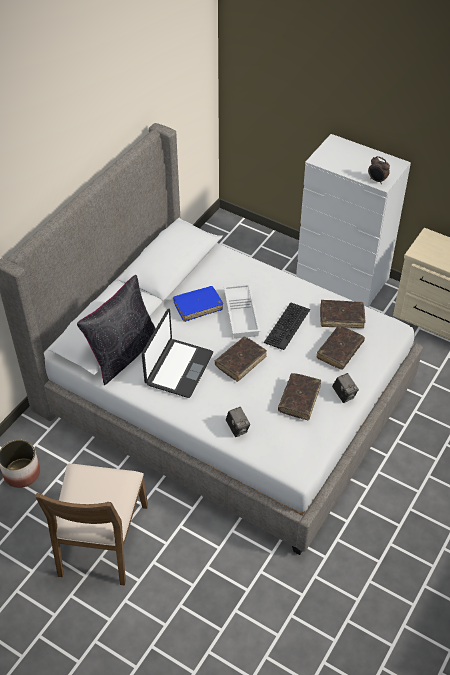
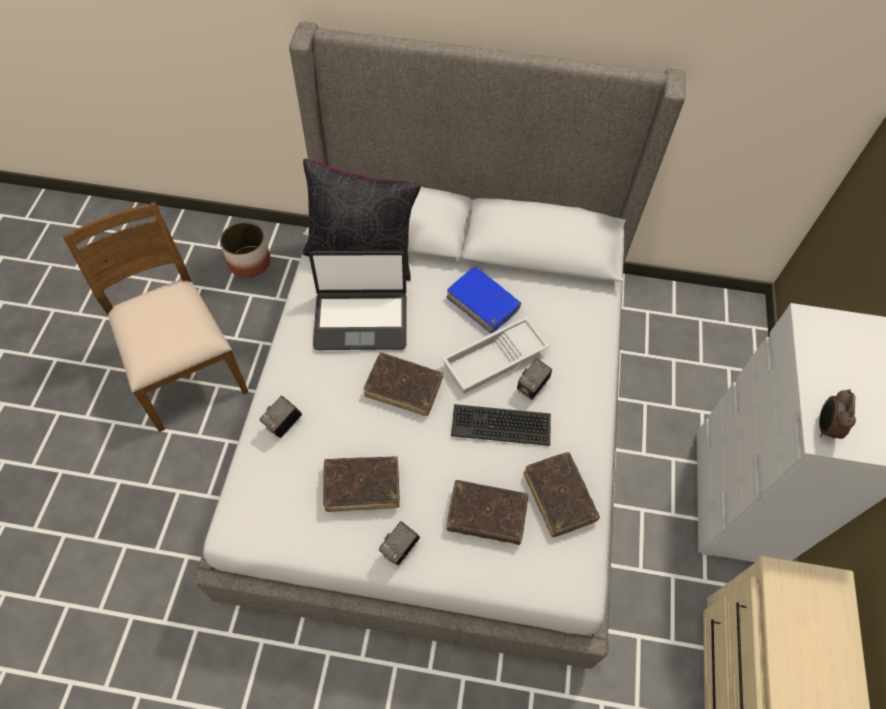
camera: 65 degrees right, 10 degrees up
(101, 540) = (185, 368): brown chair -> brown chair turned 75 degrees clockwise
(268, 304) = (532, 387): none -> camera

